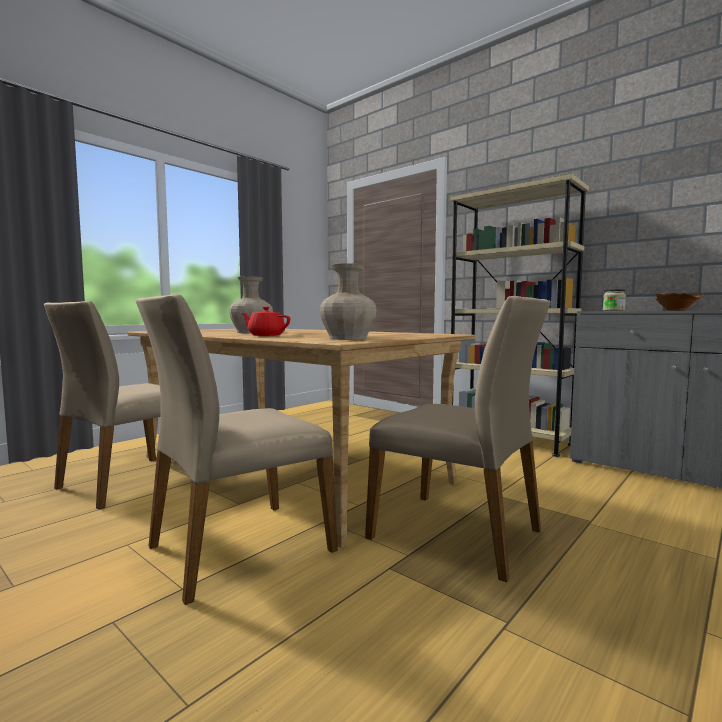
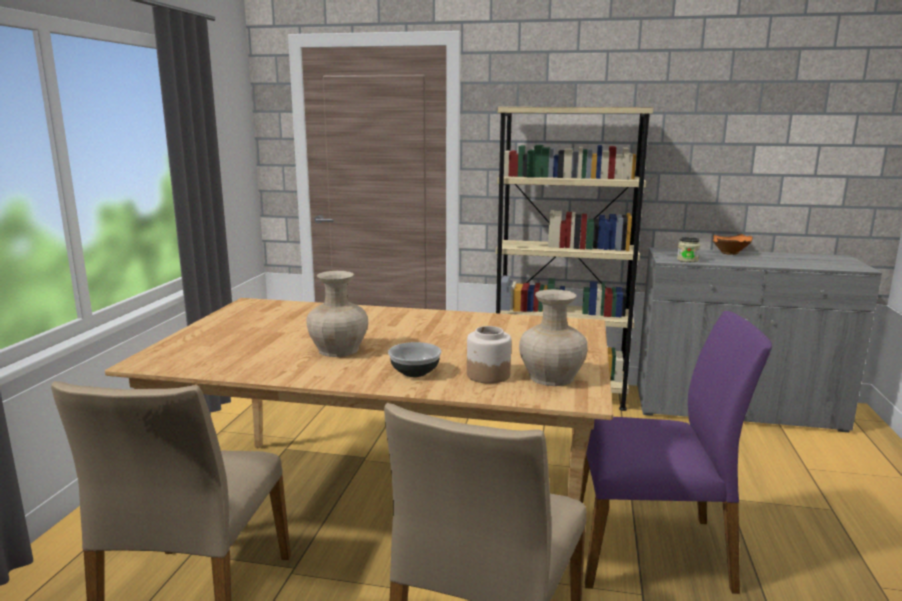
camera: 30 degrees left, 10 degrees up
(266, 335) = (414, 372): red teapot -> bowl
(307, 337) = (488, 375): none -> jar
(458, 533) = (651, 550): beige chair -> purple chair

